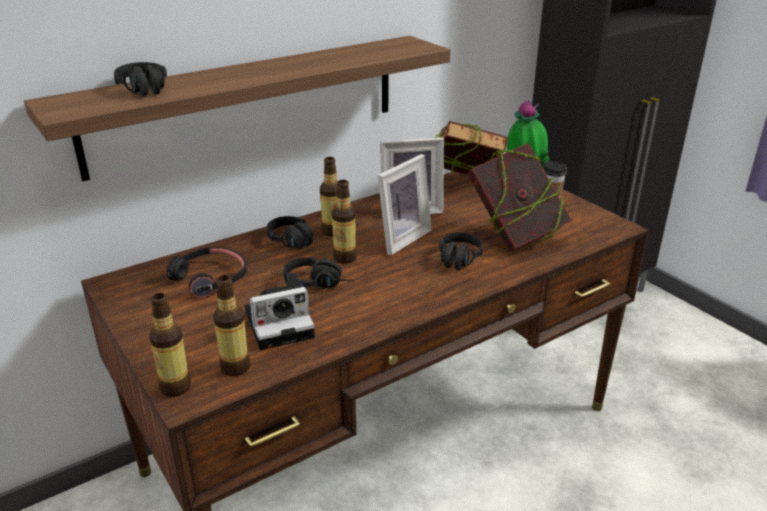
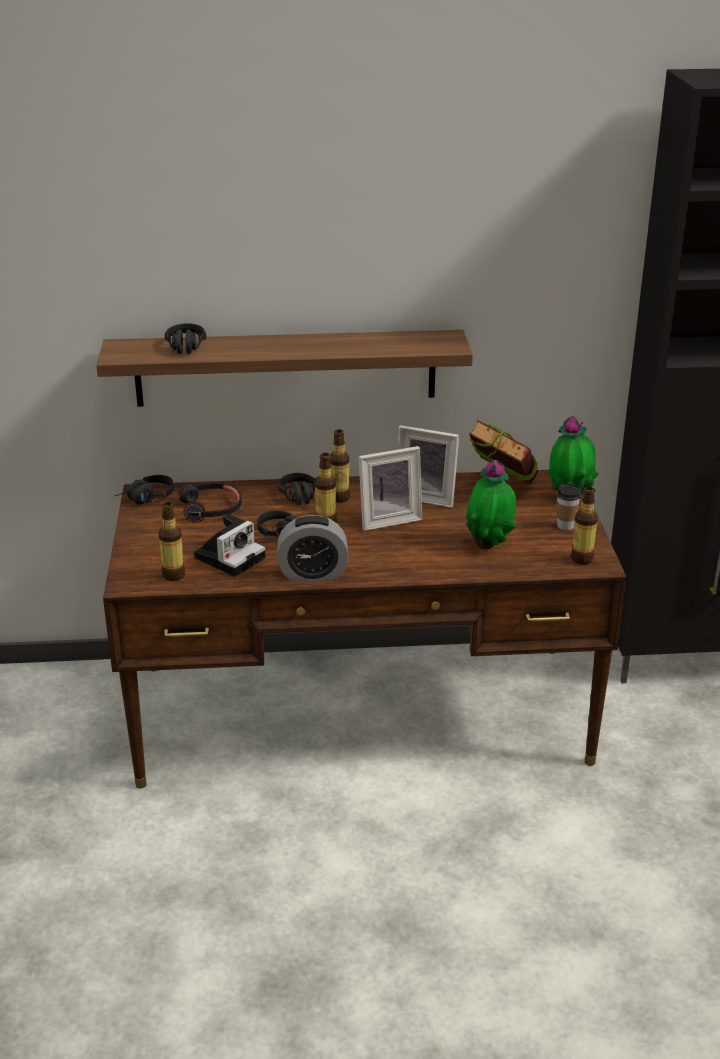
camera: 30 degrees right, 0 degrees up
(175, 387) = (127, 575): bottle -> bottle (582, 559)
(282, 323) = (231, 556): camera -> camera turned 60 degrees counterclockwise
(389, 314) = (313, 574): none -> alarm clock
(456, 263) = (411, 552): black headphones -> black headphones (146, 499)
(514, 237) = (489, 546): book -> potted plant

